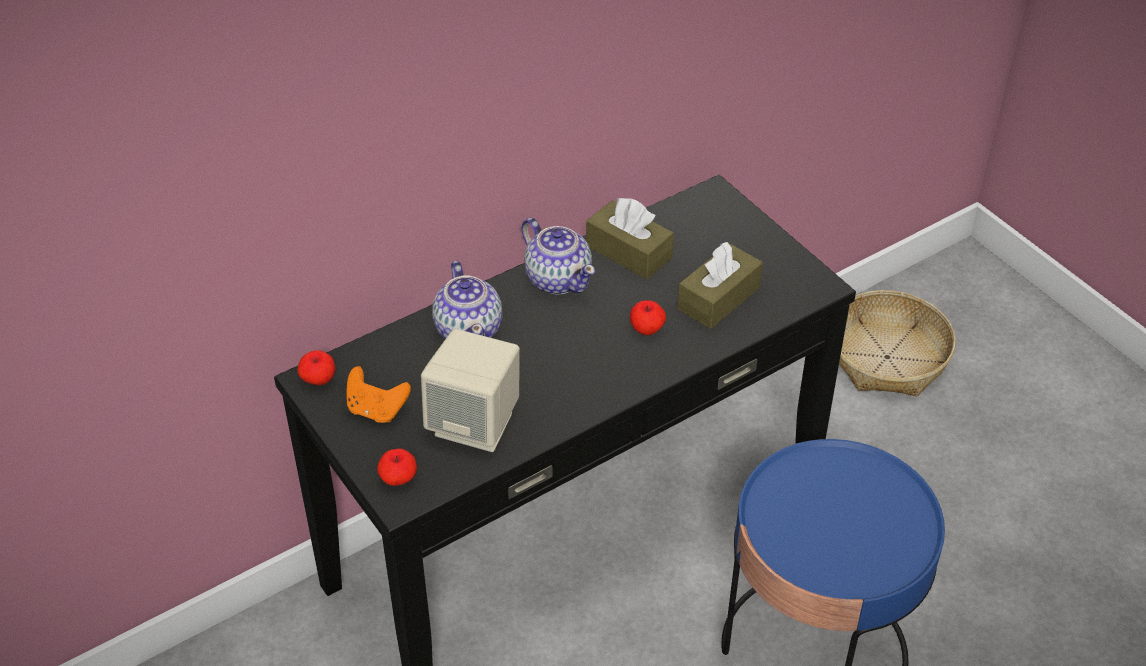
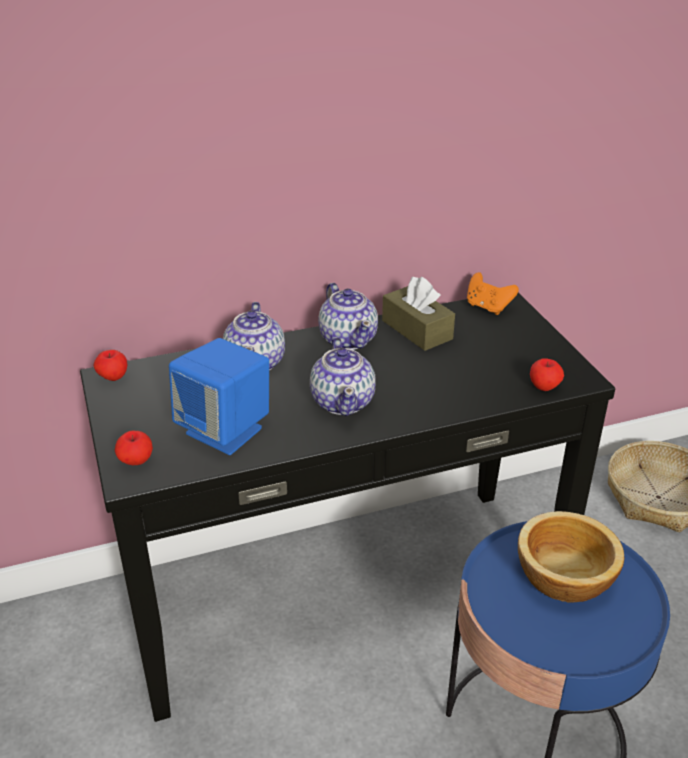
camera: 15 degrees right, 10 degrees down
(376, 410) = (147, 406): orange game controller -> orange game controller (488, 307)
(475, 424) = (225, 431): beige speaker -> blue speaker
(584, 363) = (343, 401): none -> teapot
(647, 329) = (410, 386): apple -> apple (544, 387)
(718, 298) = (484, 373): brown tissue box -> none
(836, 501) = (562, 577): none -> bowl

